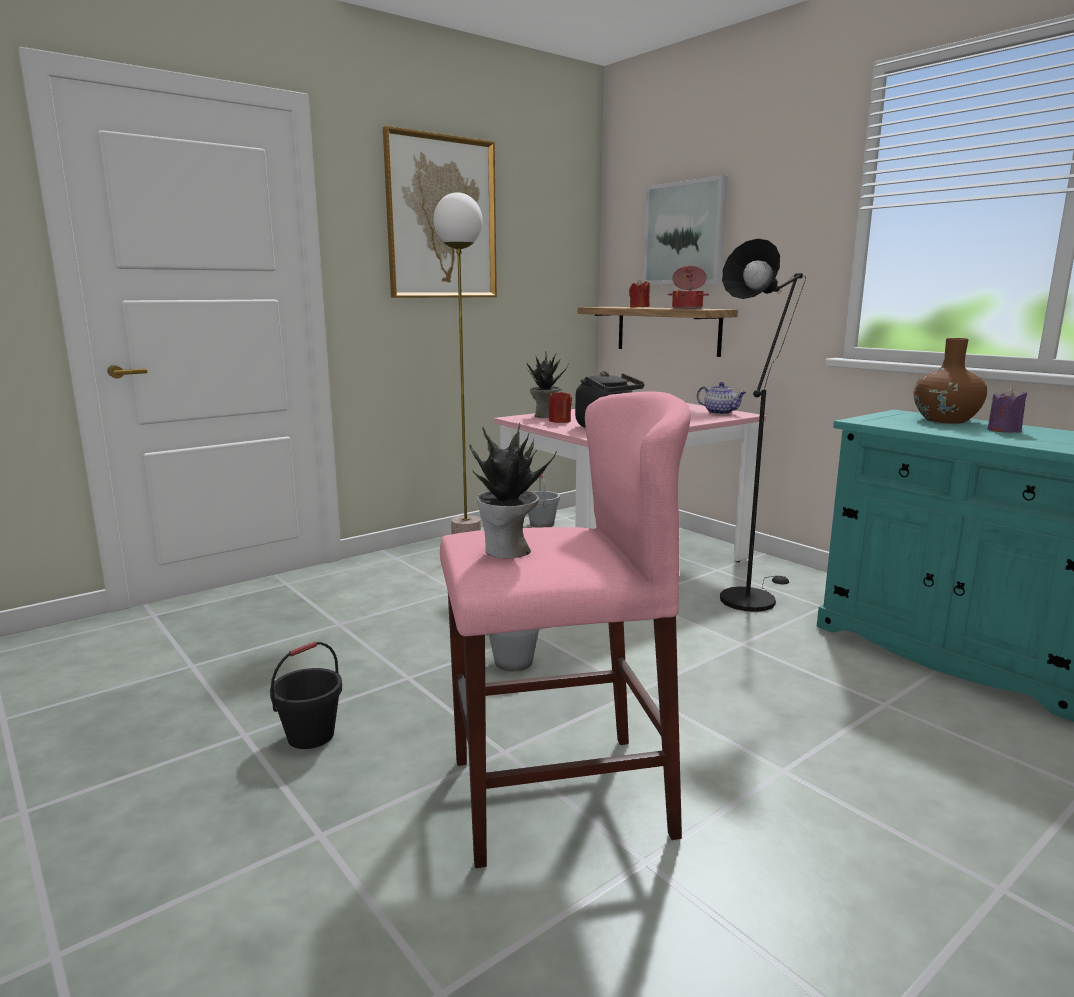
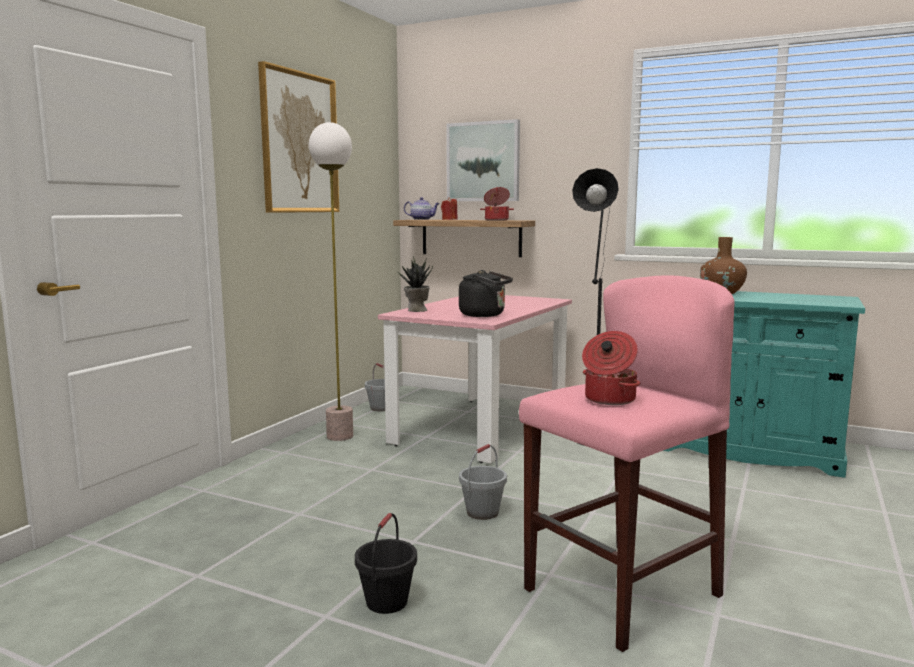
camera: 25 degrees left, 5 degrees down
(508, 551) = (608, 399): potted plant -> cooking pot
(559, 421) = (438, 313): red candle -> none
(720, 413) = (539, 299): teapot -> teapot (422, 219)
(1004, 431) = (766, 296): purple candle -> none

